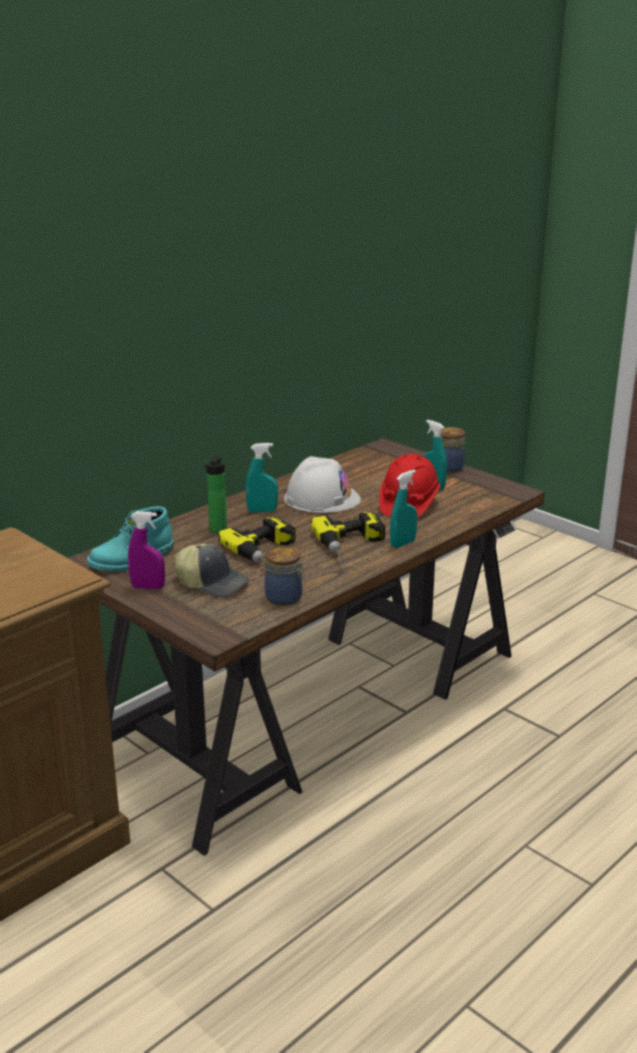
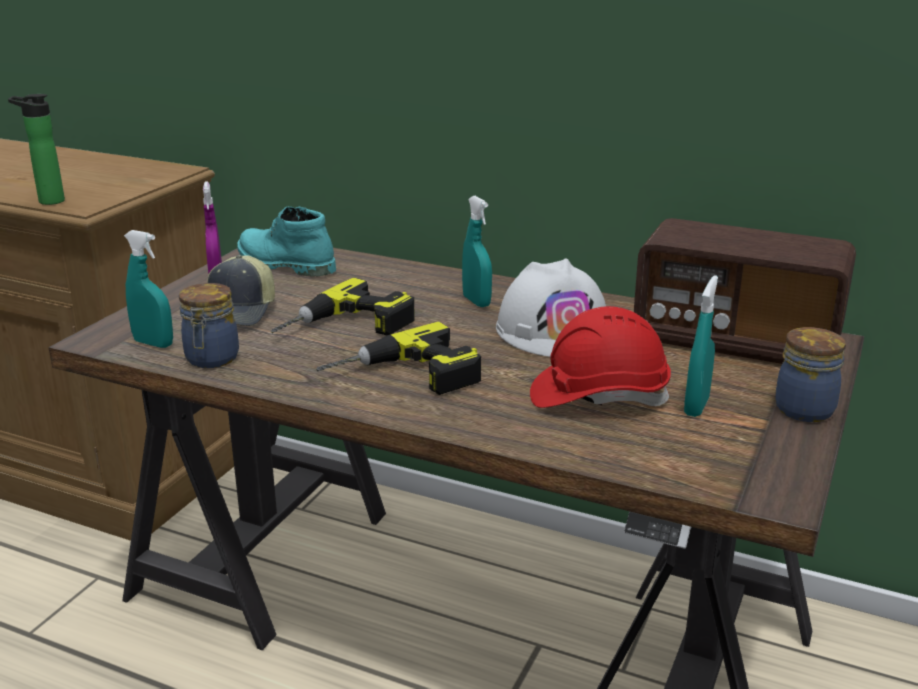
camera: 70 degrees right, 0 degrees up
(217, 531) = (393, 288): bottle -> bottle (47, 201)
(368, 462) = (736, 340): none -> radio
(403, 543) = (438, 413): turquoise spray bottle -> turquoise spray bottle (153, 343)

